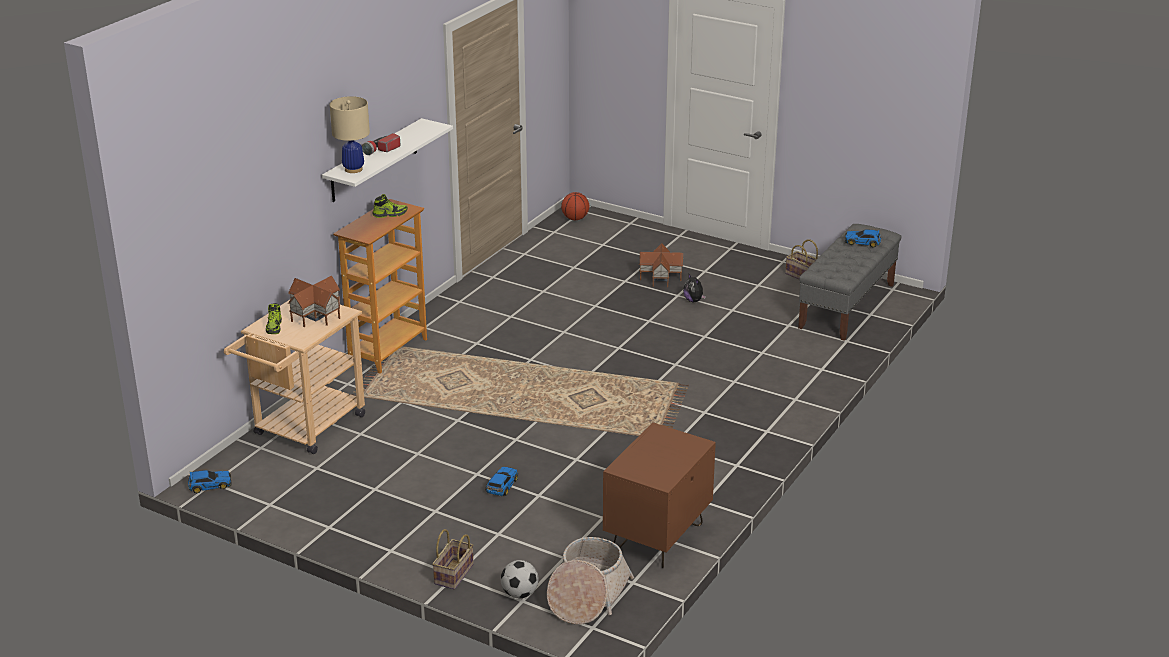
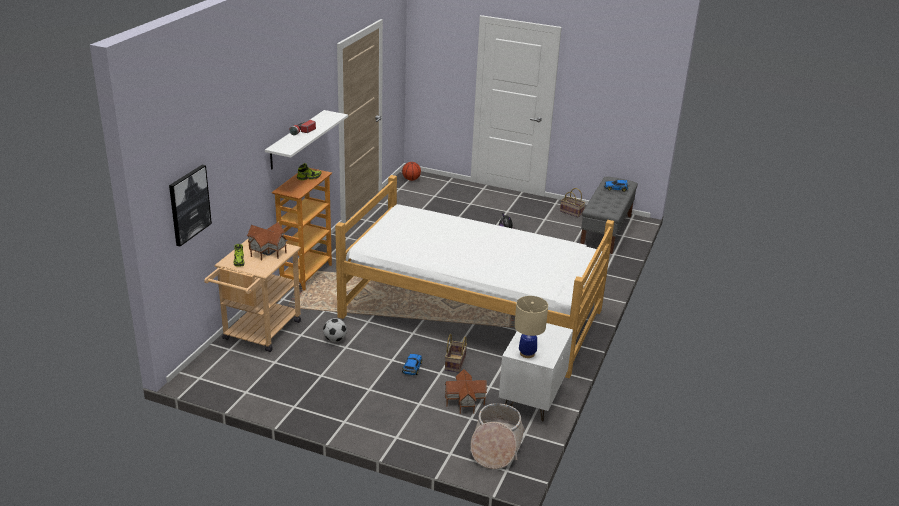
camera: 10 degrees left, 0 degrees up
(203, 248) = (189, 204): none -> picture
(209, 485) = (197, 380): toy car -> none
(353, 169) = (287, 145): beige table lamp -> beige table lamp (527, 353)
(454, 575) = (395, 437): basket -> basket (455, 364)
(519, 594) = (447, 448): football -> football (335, 339)
(607, 418) = (471, 314): none -> bed
(657, 538) = (532, 399): brown nightstand -> white nightstand
(661, 277) = (479, 216): toy house -> toy house (465, 401)

